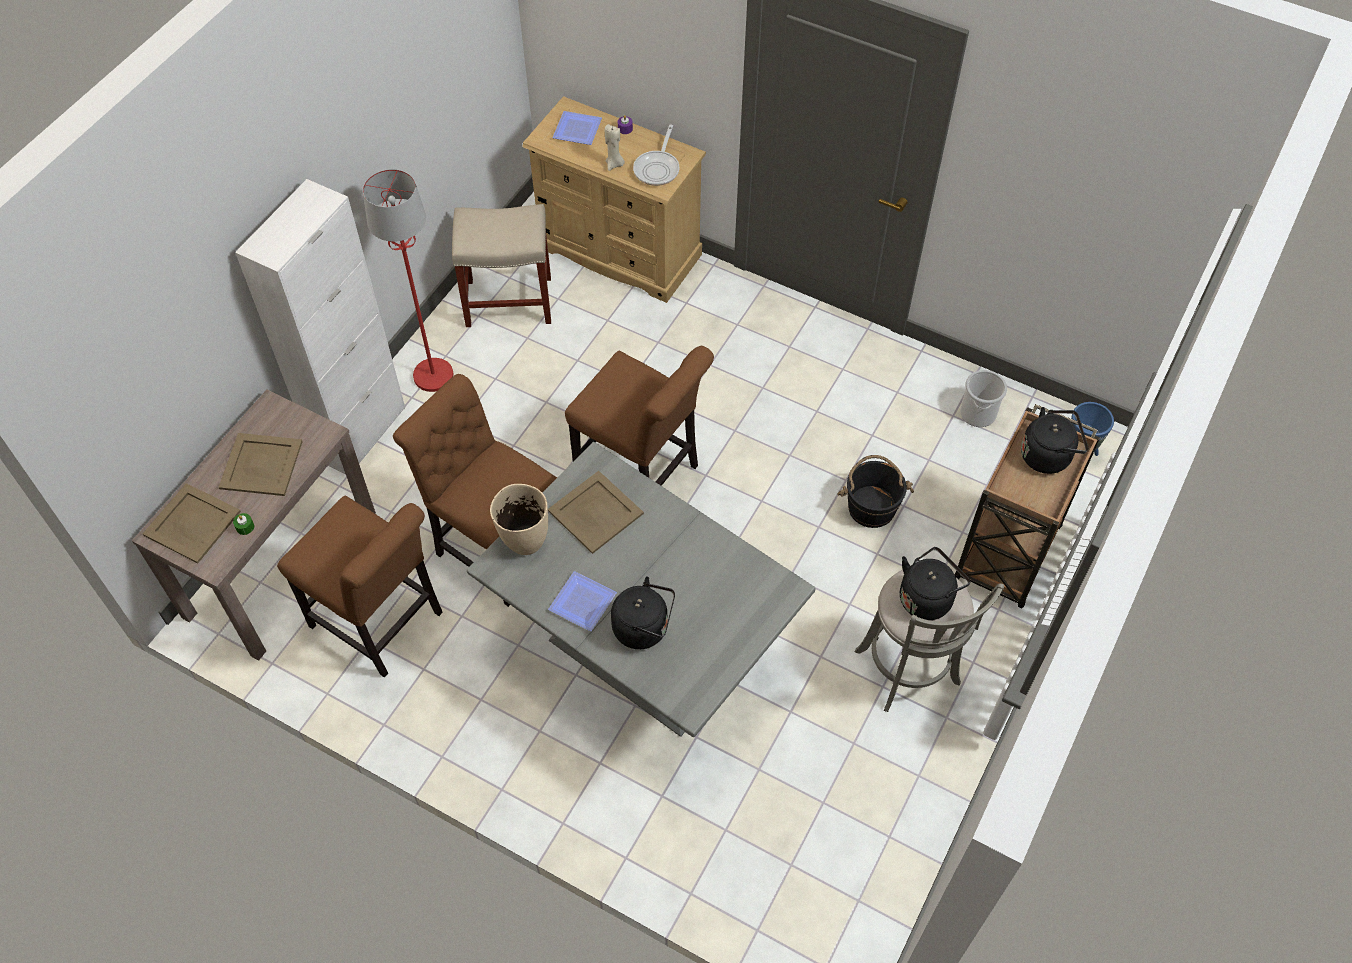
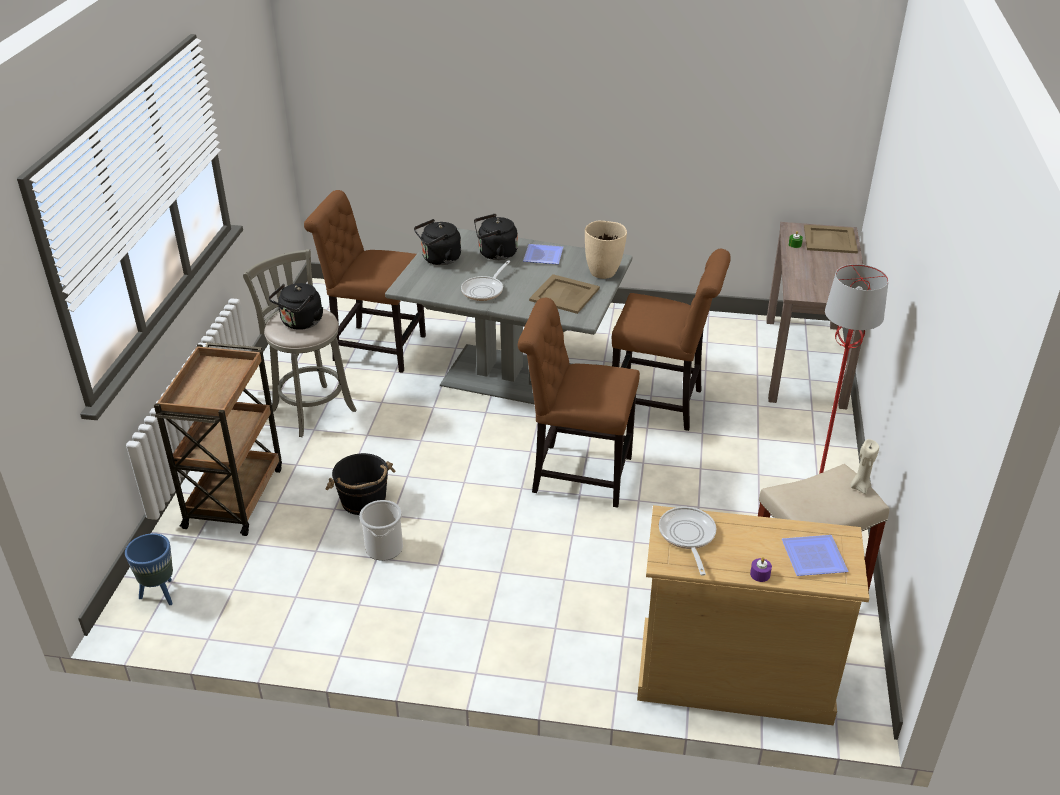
camera: 160 degrees right, 20 degrees down
(261, 464) = (822, 271): beige tray -> none
(360, 433) = (832, 445): white cabinet -> none
(381, 623) = (705, 350): brown chair -> brown chair (374, 347)
(614, 164) = (739, 528): beige candle -> beige candle (860, 487)
(688, 551) = (484, 290): none -> frying pan
(978, 413) = (268, 606): bucket -> bucket (384, 547)
(1048, 455) = (203, 395): black kettle -> black kettle (439, 259)

